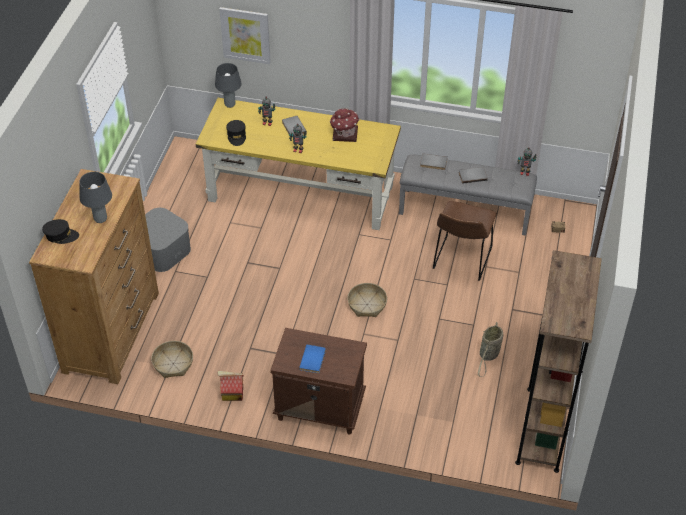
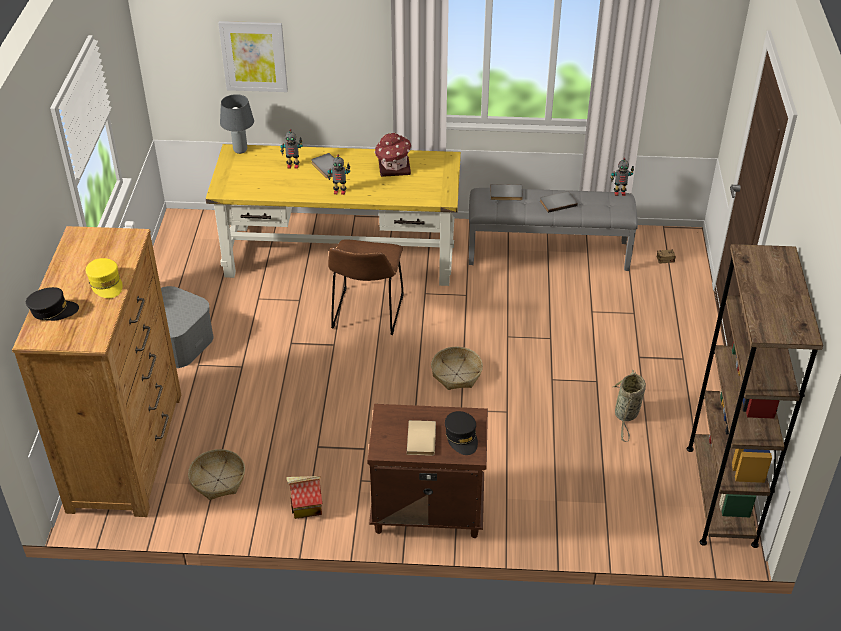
camera: 10 degrees left, 5 degrees down
(101, 219) = (106, 283): grey table lamp -> yellow cap
(236, 136) = (257, 184): black cap -> black cap (461, 437)
(313, 360) = (423, 439): blue book -> beige book
(461, 260) = (560, 308): brown chair -> brown chair (367, 315)

